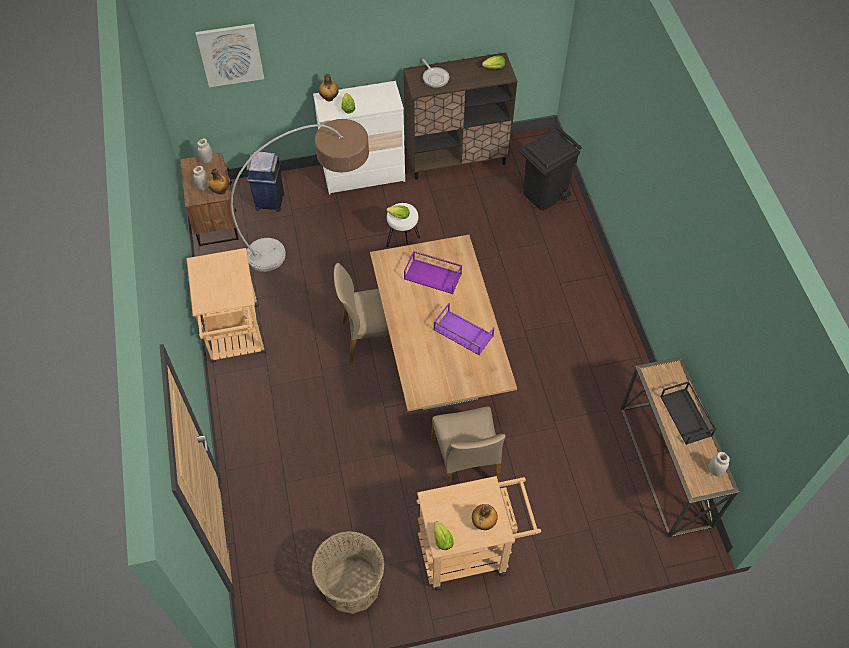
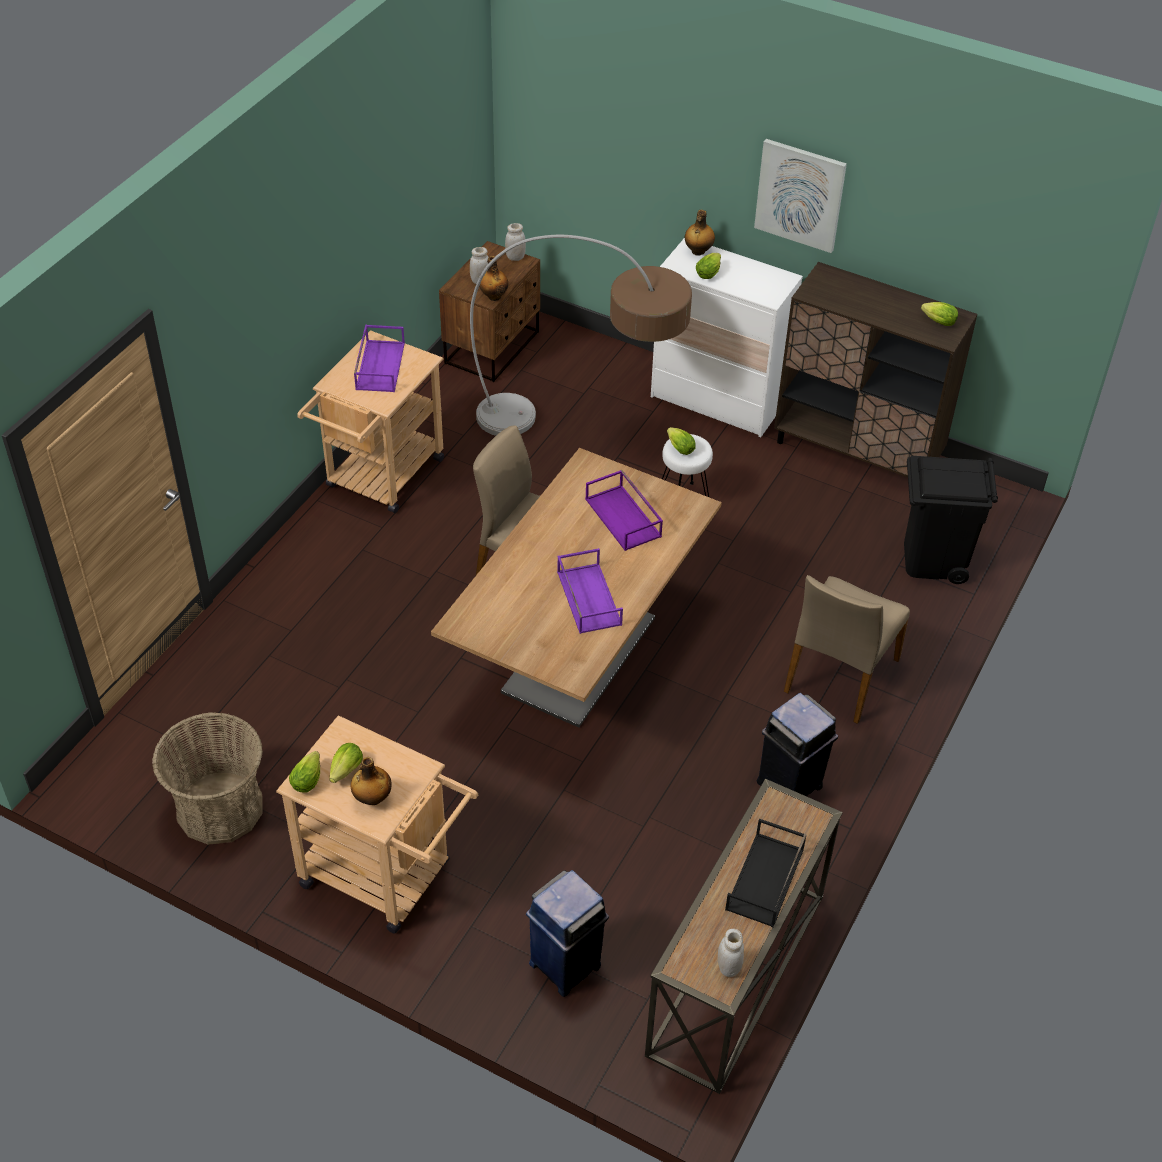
camera: 40 degrees right, 10 degrees down
(216, 276) = (379, 365): none -> purple tray
(230, 54) = (594, 124): picture -> picture (800, 195)
(270, 201) = (574, 364): blue trash can -> blue trash can (566, 964)
(435, 78) = (846, 292): frying pan -> none
(455, 520) = (345, 772): none -> lettuce
(466, 463) = (487, 783): beige chair -> beige chair (839, 675)
(596, 355) = (790, 785): none -> black trash can

